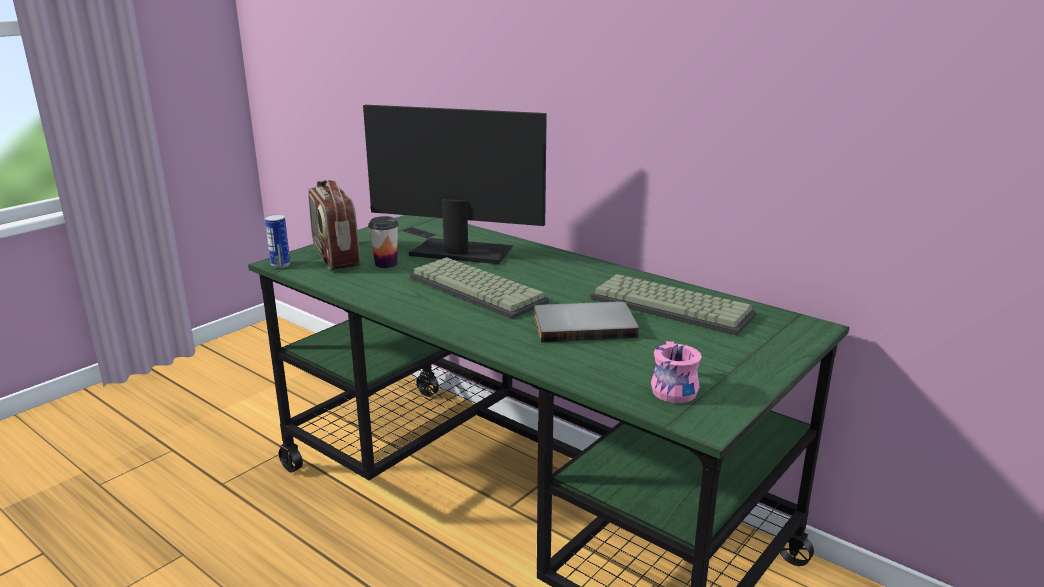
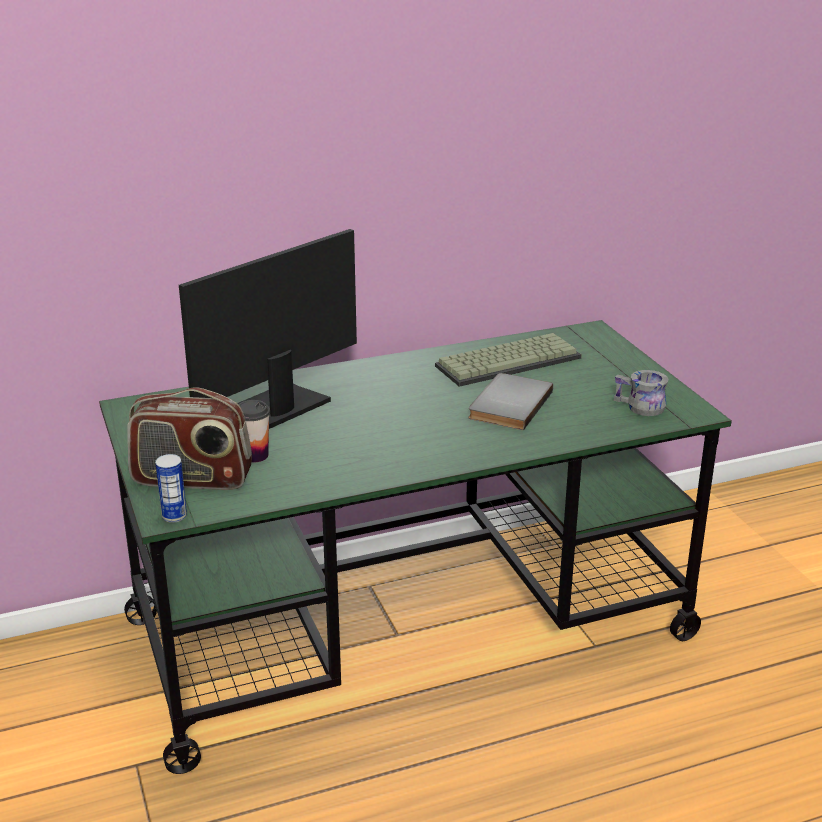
camera: 60 degrees left, 5 degrees up
(479, 289) = (383, 426): keyboard -> none
(669, 388) = (639, 407): pink mug -> grey mug

